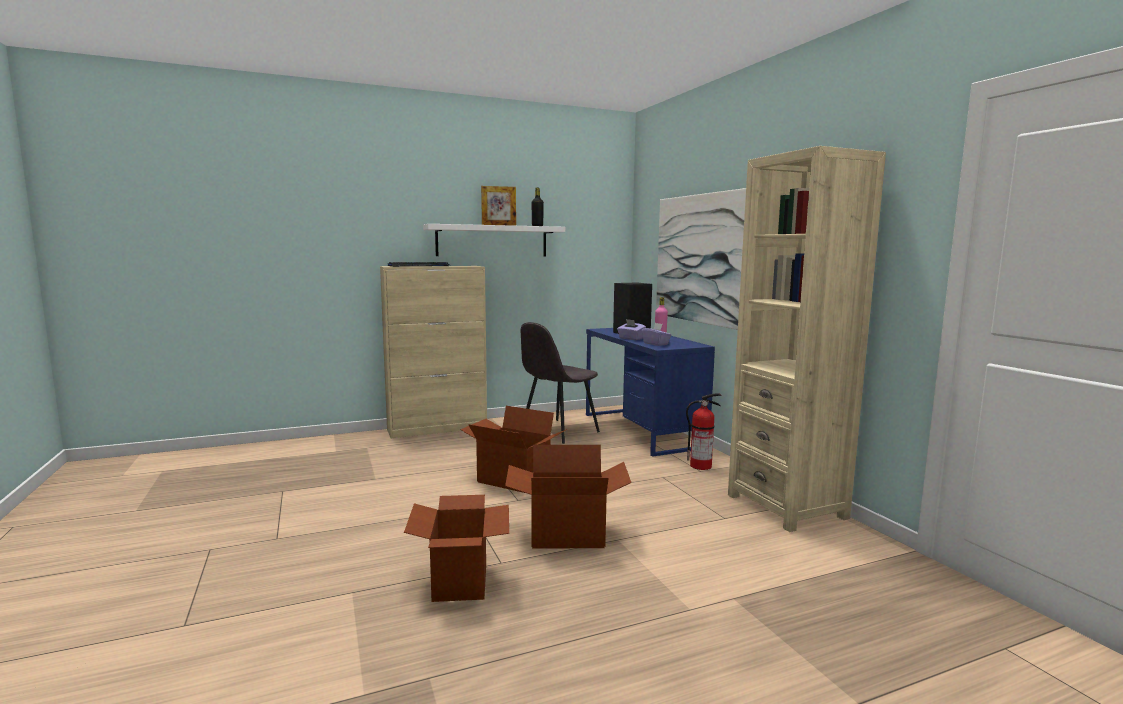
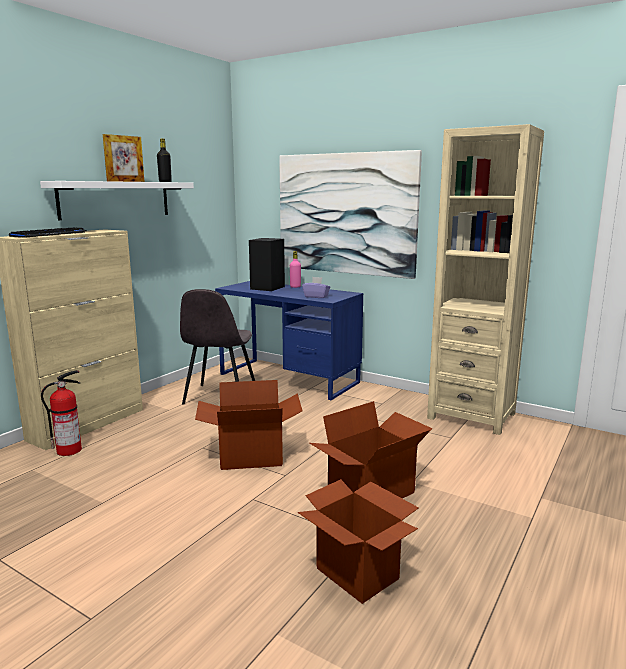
camera: 35 degrees left, 5 degrees up
(631, 338) = (282, 294): purple tissue box -> none
(701, 466) = (376, 399): fire extinguisher -> fire extinguisher (70, 450)

